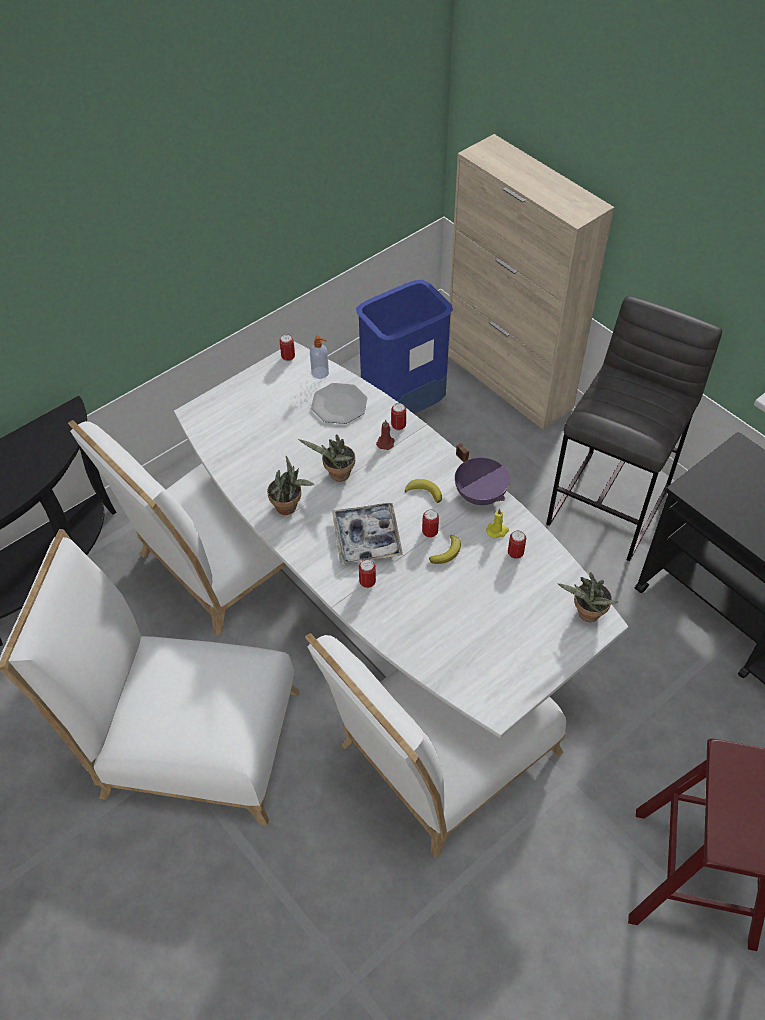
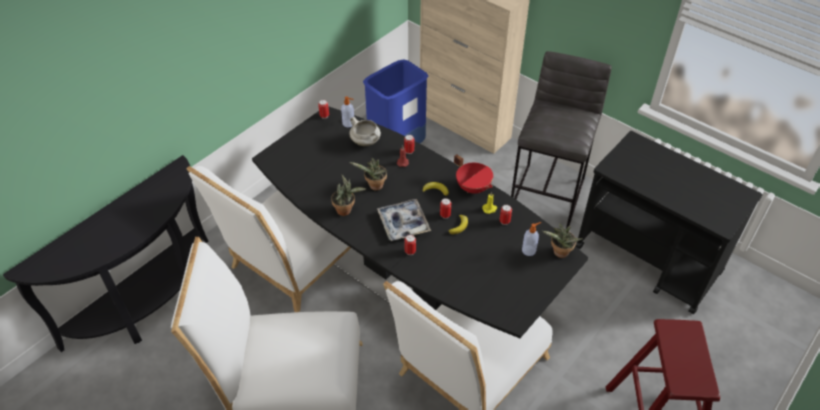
camera: 10 degrees left, 5 degrees down
(339, 405) = (366, 142): plate -> white cooking pot
(383, 608) = (409, 280): white dining table -> black dining table
(480, 494) = (473, 187): purple cooking pot -> red cooking pot
(542, 604) = (529, 250): none -> soap dispenser

